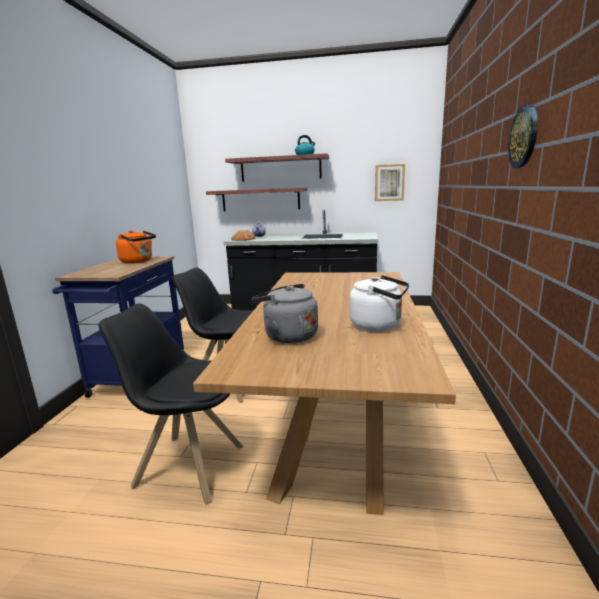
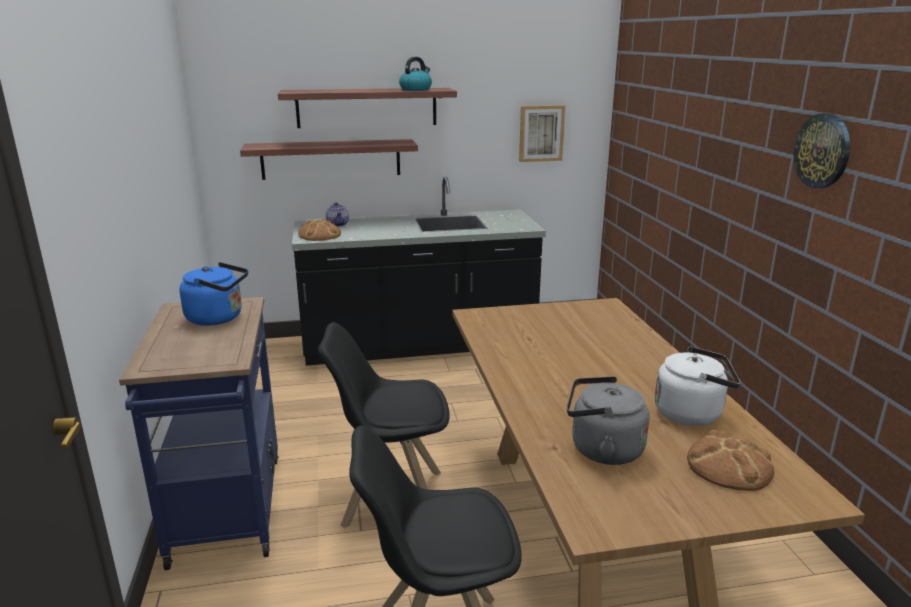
camera: 20 degrees left, 5 degrees up
(138, 261) = (218, 318): orange kettle -> blue kettle
(370, 353) = (729, 466): none -> bread

